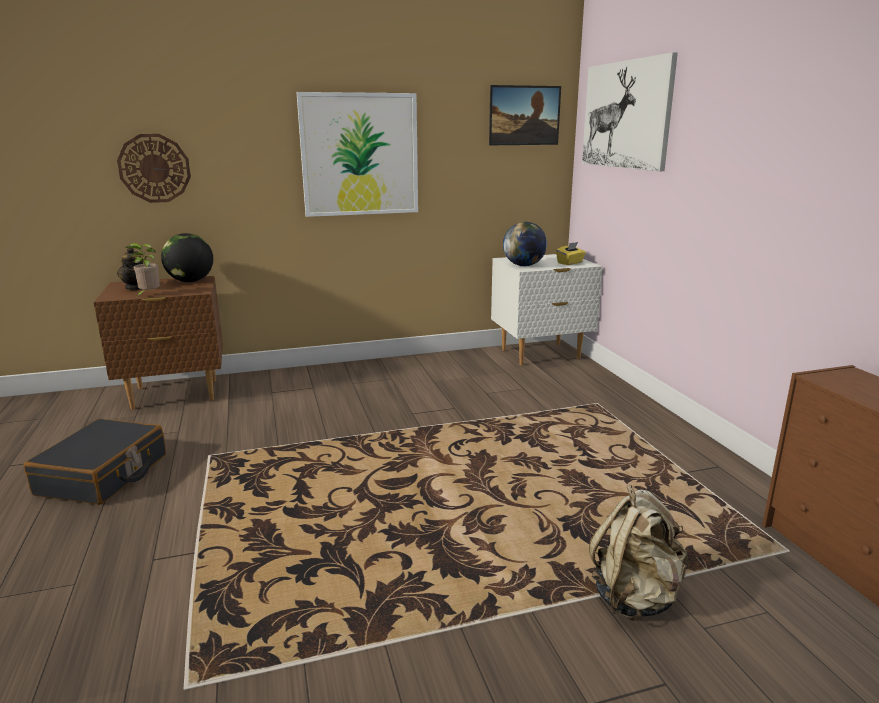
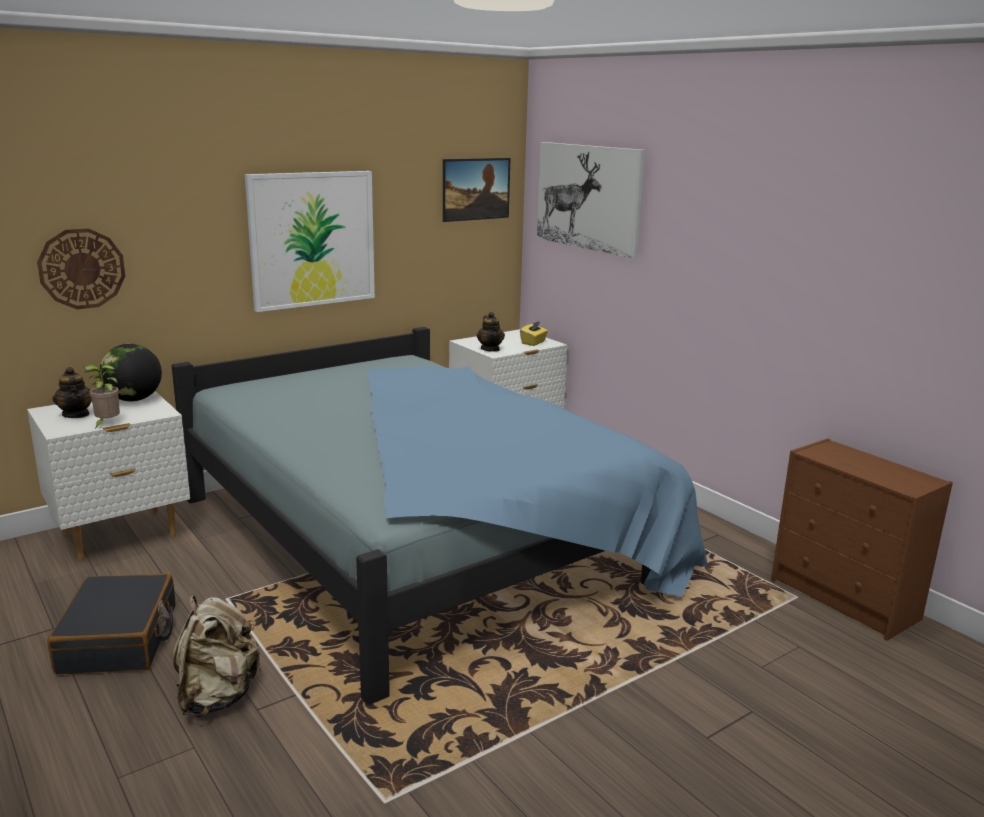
camera: 20 degrees left, 0 degrees up
(175, 394) = (120, 535): brown nightstand -> white nightstand
(410, 429) = (423, 539): none -> blue bed
(524, 265) = (490, 349): globe -> teapot
(635, 597) = (703, 654): beige backpack -> beige backpack (217, 696)

